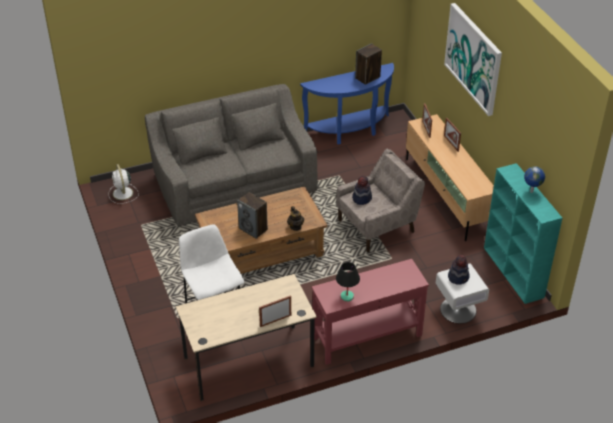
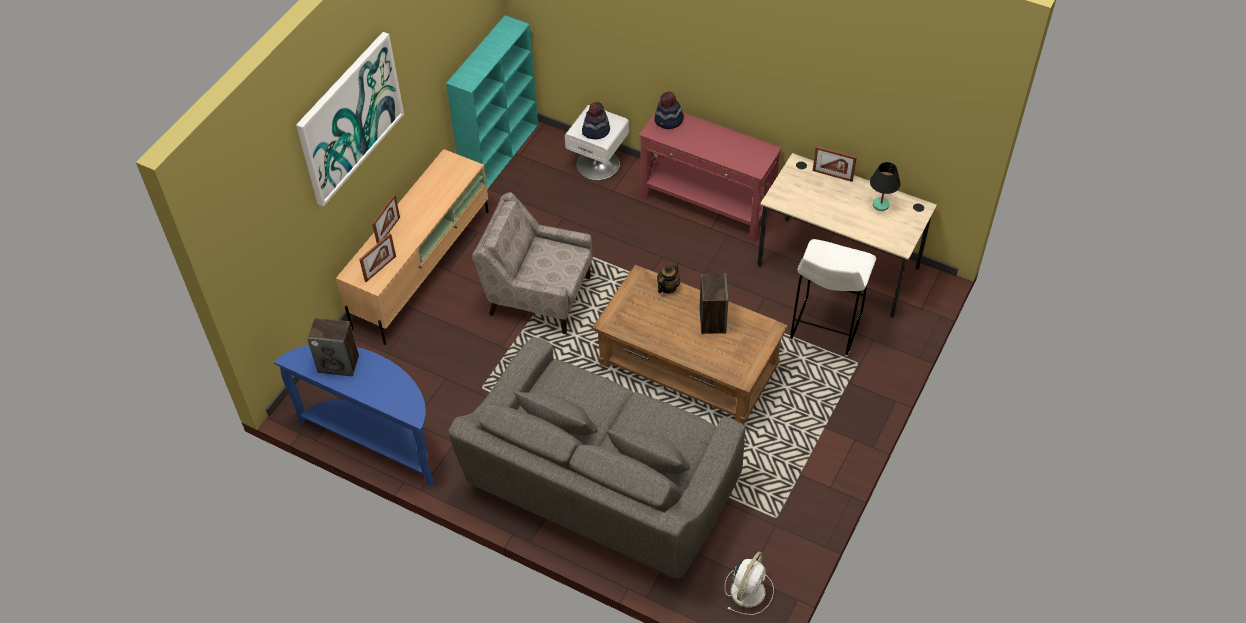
camera: 130 degrees left, 10 degrees up
(347, 296) = (743, 147): black table lamp -> black table lamp (880, 205)
(361, 198) = (552, 274): hat -> hat (668, 121)
(531, 191) = (485, 51): globe -> none

